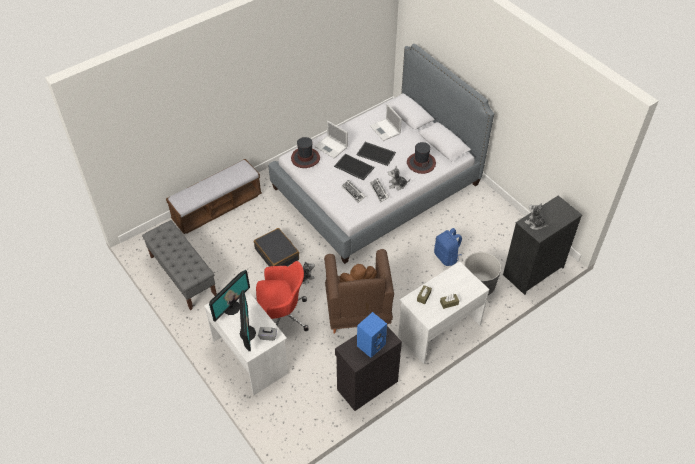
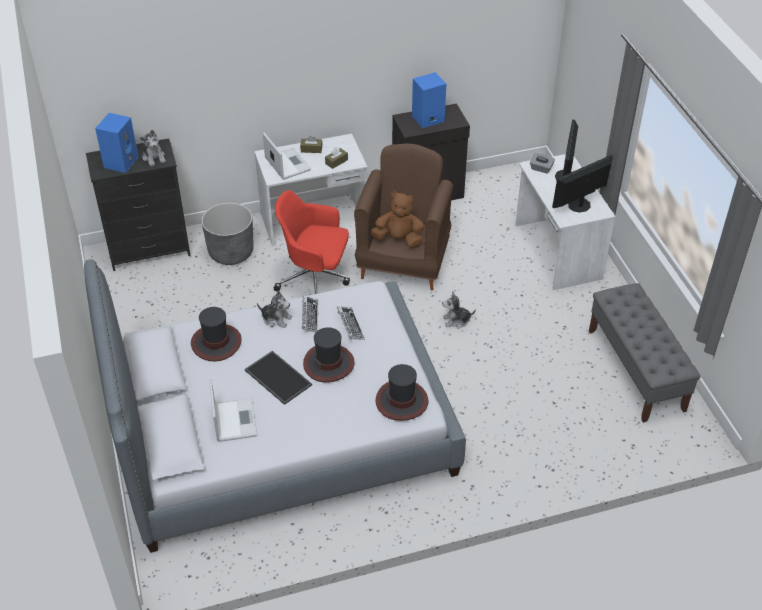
camera: 160 degrees left, 5 degrees down
(217, 208) = (565, 465): bench -> none
(277, 254) = (486, 362): black suitcase -> none
(282, 316) = (504, 283): red office chair -> red office chair (315, 279)
(331, 147) = (347, 409): laptop -> laptop (287, 164)
(353, 167) = (329, 363): tray -> hat
(446, 257) = (246, 294): blue backpack -> none
(553, 214) = (121, 161): none -> blue speaker

